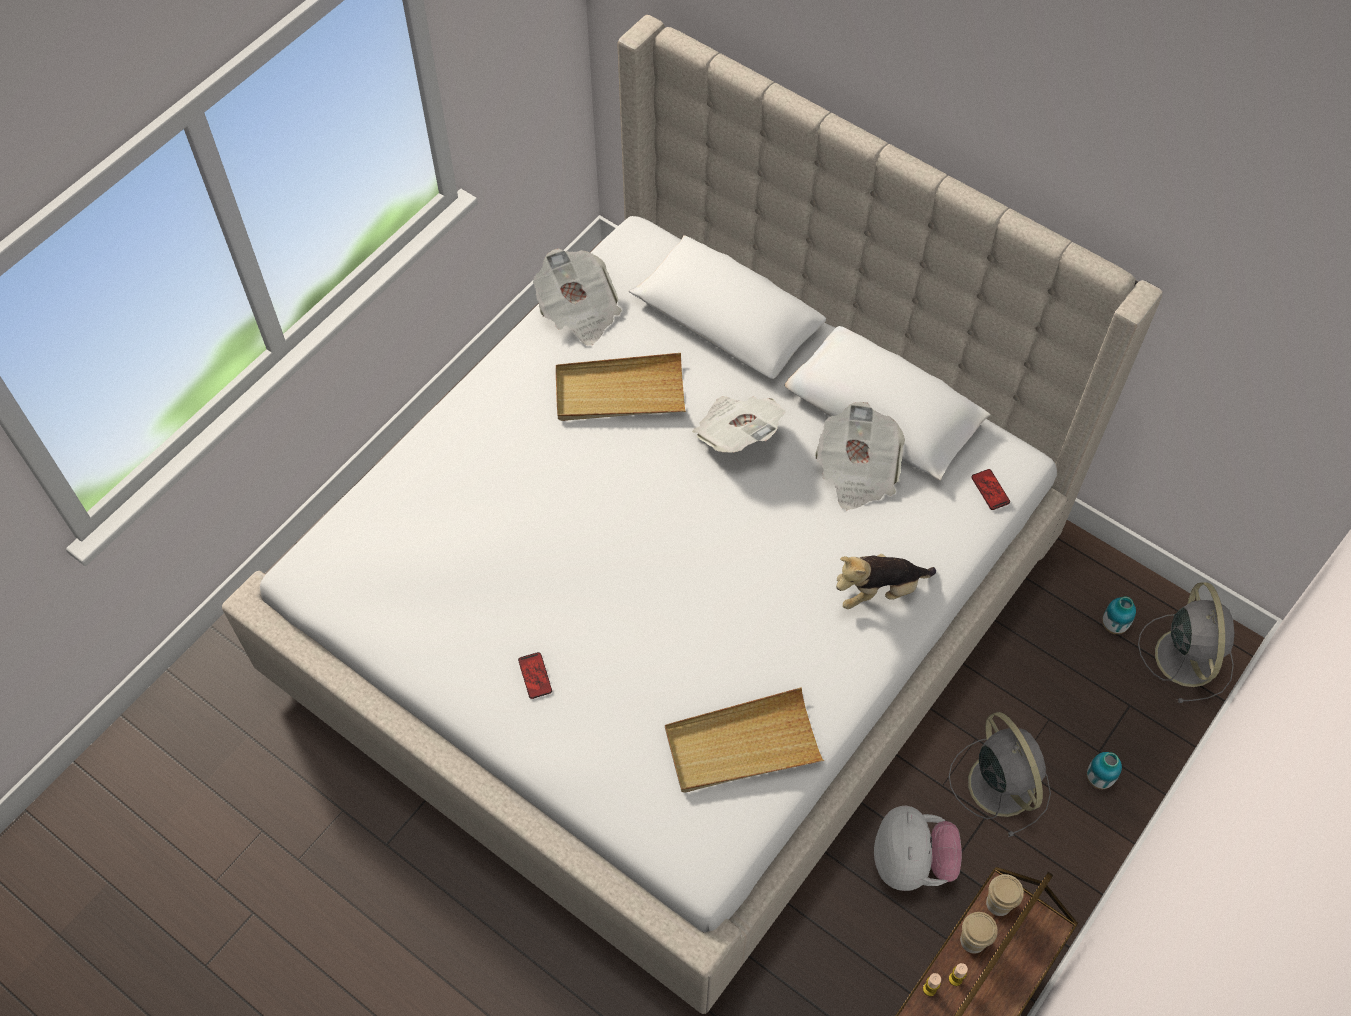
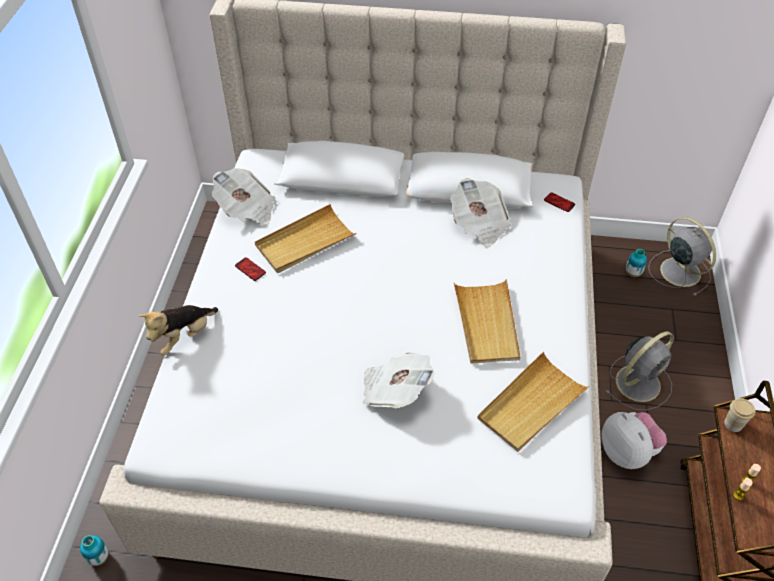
camera: 30 degrees left, 10 degrees down
(535, 676) = (369, 430): phone -> phone (250, 269)
(737, 434) = (394, 234): newspaper -> newspaper (395, 390)
(765, 614) = (486, 324): none -> beige tray
(878, 591) = (541, 280): plush toy -> plush toy (184, 337)
(973, 940) = (737, 453): cup -> none
(999, 781) = (639, 382): grey fan -> grey fan turned 105 degrees clockwise
(1098, 779) = (687, 354): vase -> vase (99, 558)

